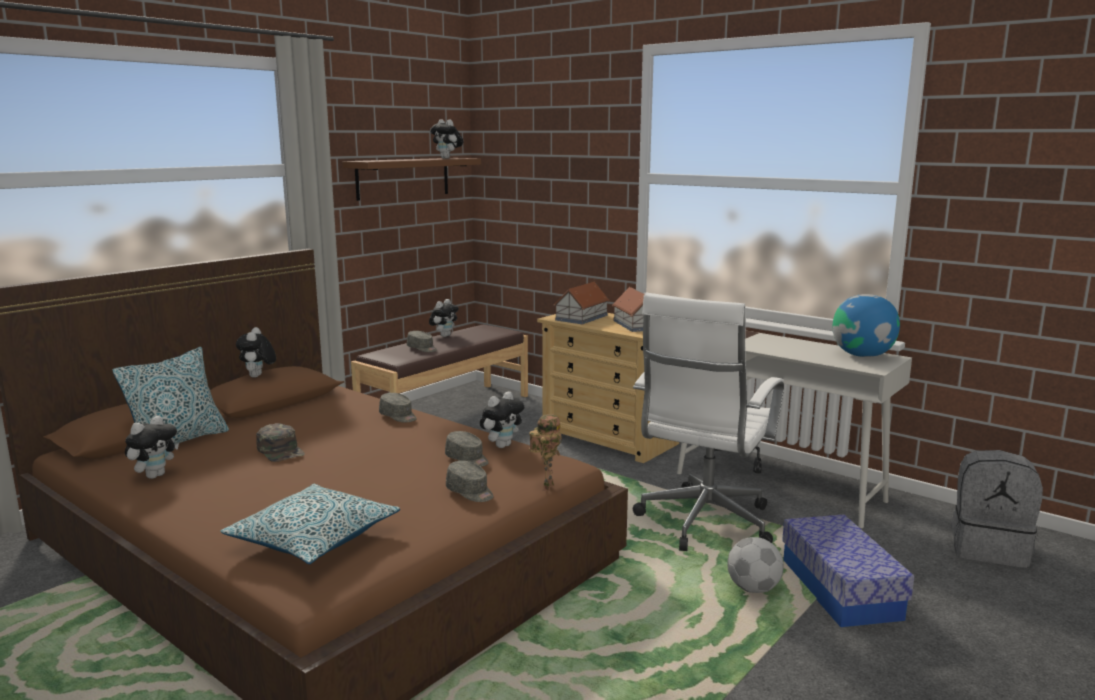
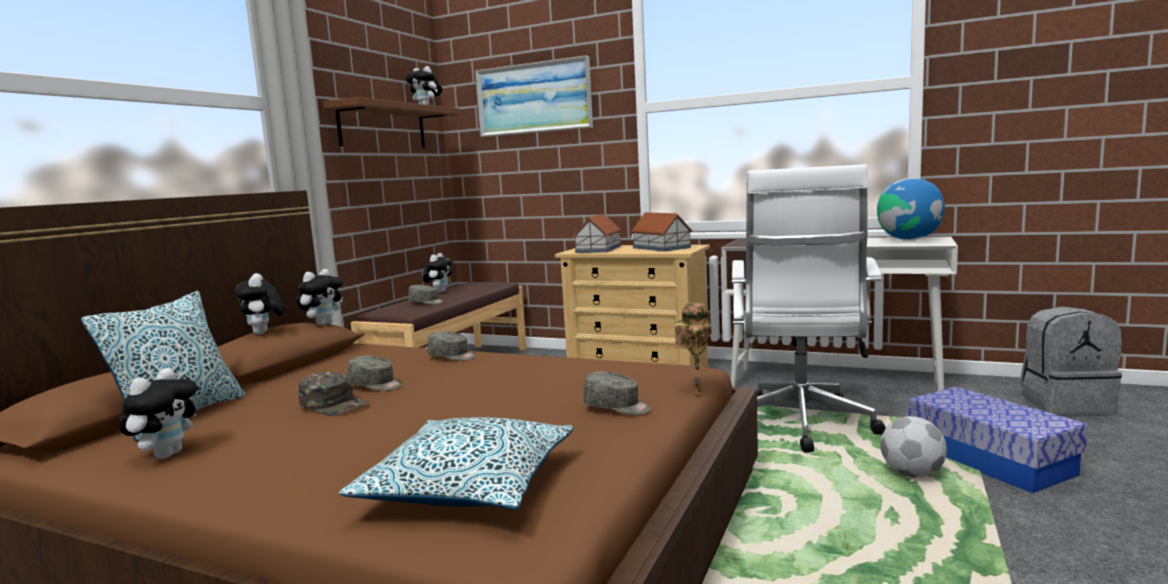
camera: 15 degrees left, 5 degrees down
(467, 459) = (575, 380): grey cap -> grey cap (376, 385)
(502, 445) = (599, 364): plush toy -> plush toy (323, 324)
(549, 154) = (533, 98): none -> picture

